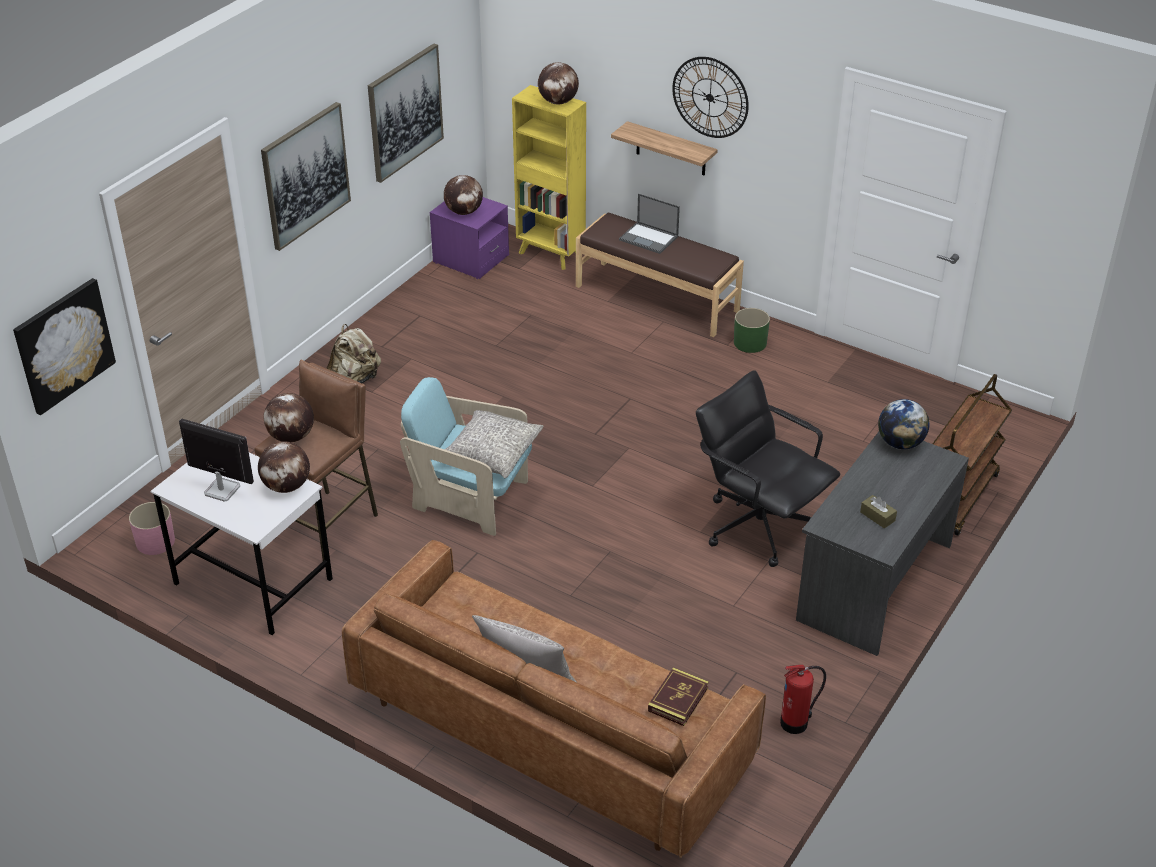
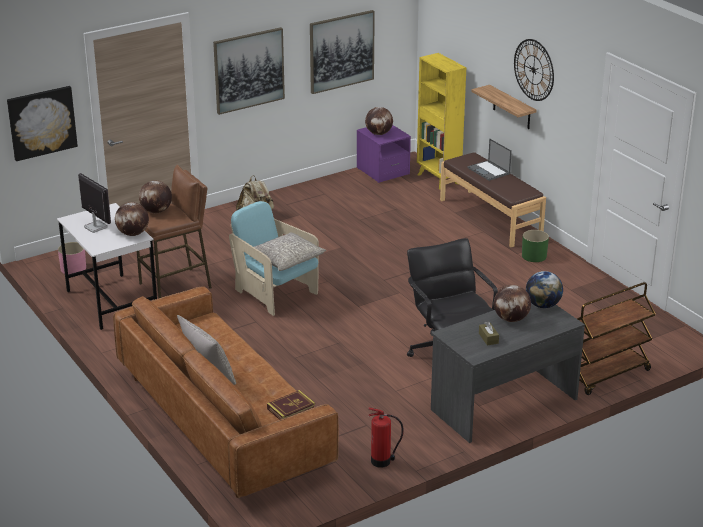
camera: 25 degrees right, 10 degrees down
(558, 102) = (447, 64): globe -> globe (511, 319)

